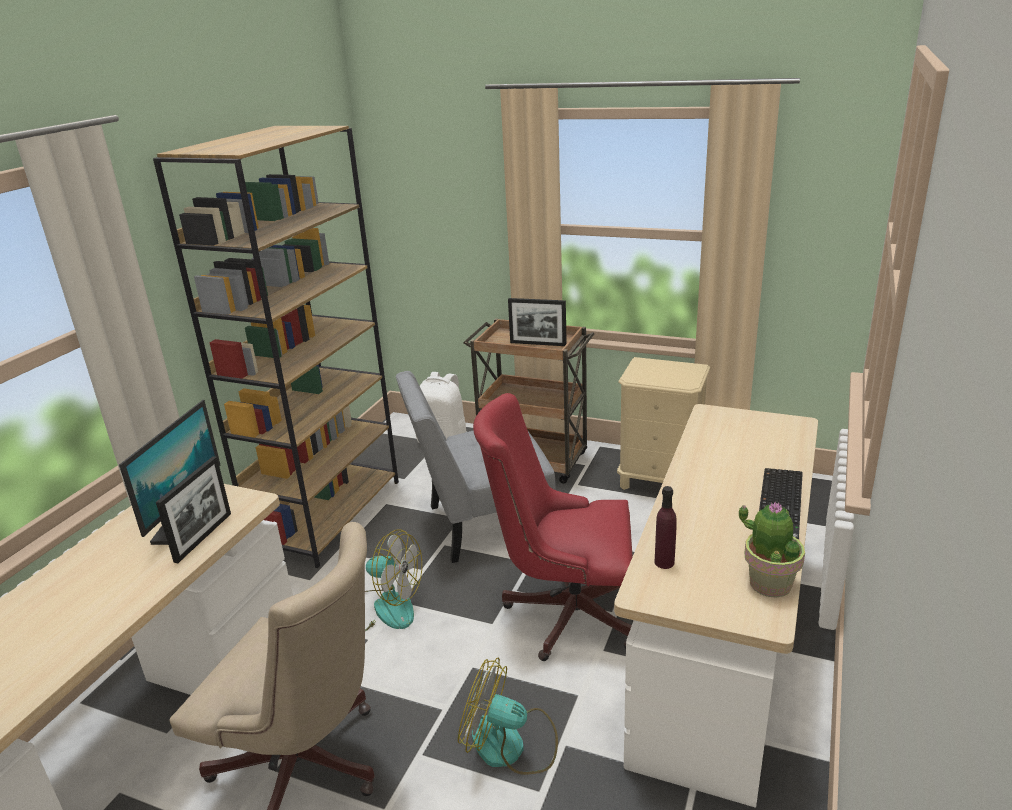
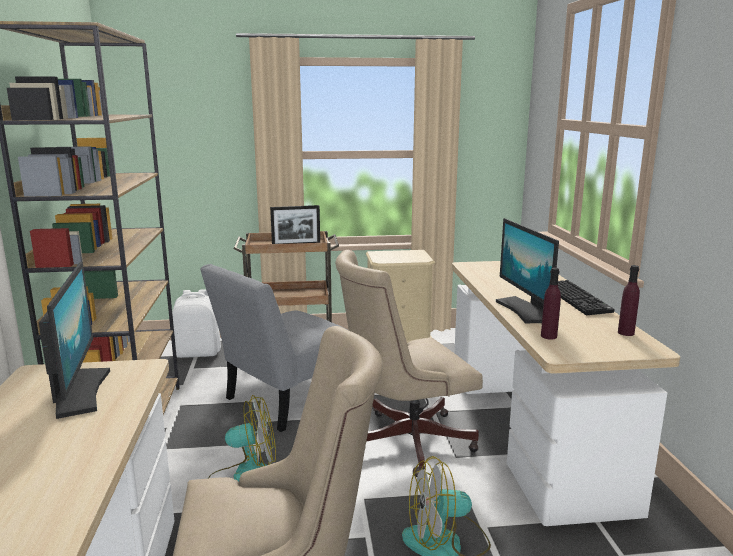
camera: 30 degrees left, 10 degrees down
(203, 537) = (118, 400): picture frame -> none
(564, 612) = (404, 441): red office chair -> beige office chair
(686, 512) = (524, 311): none -> monitor
(769, 583) = (626, 333): potted plant -> purple bottle

